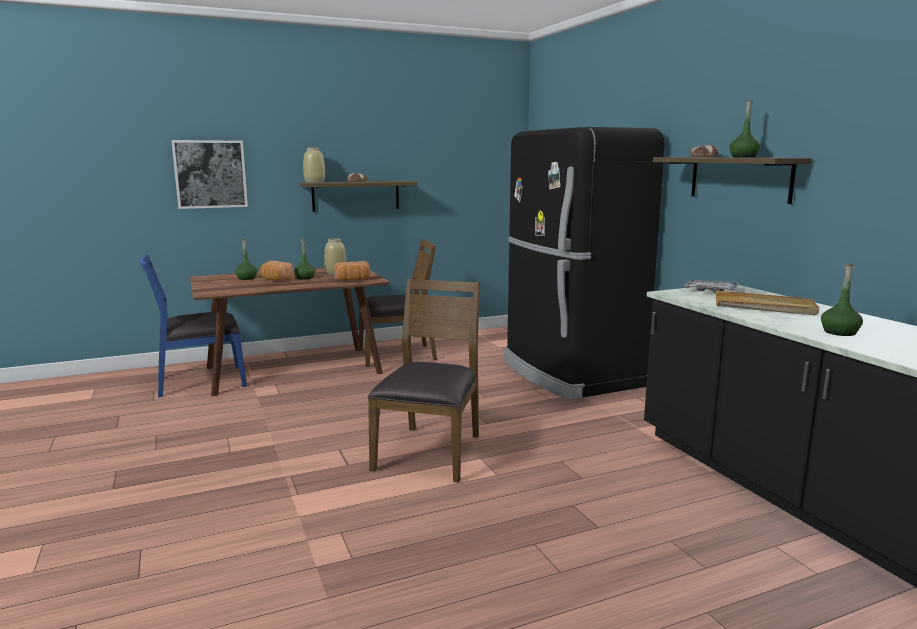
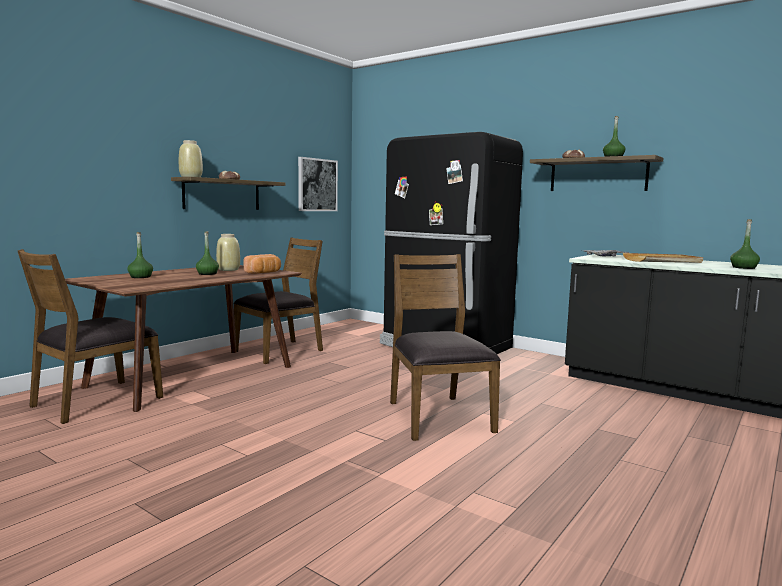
camera: 30 degrees left, 5 degrees down
(200, 381) = (96, 401): blue chair -> brown chair
(210, 174) = (77, 160): picture -> picture (317, 185)
(276, 280) = (180, 276): bread -> none

